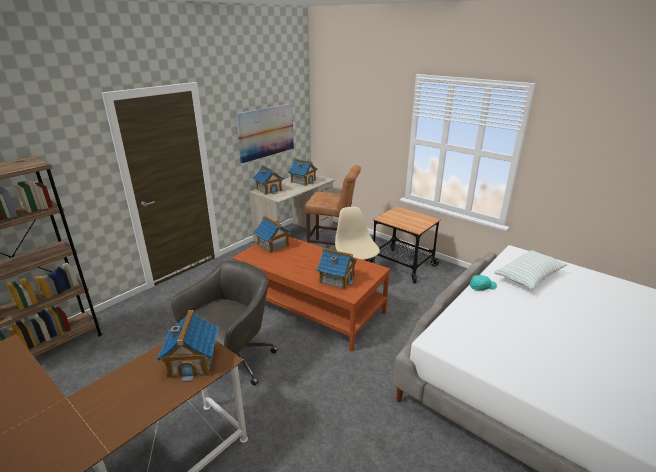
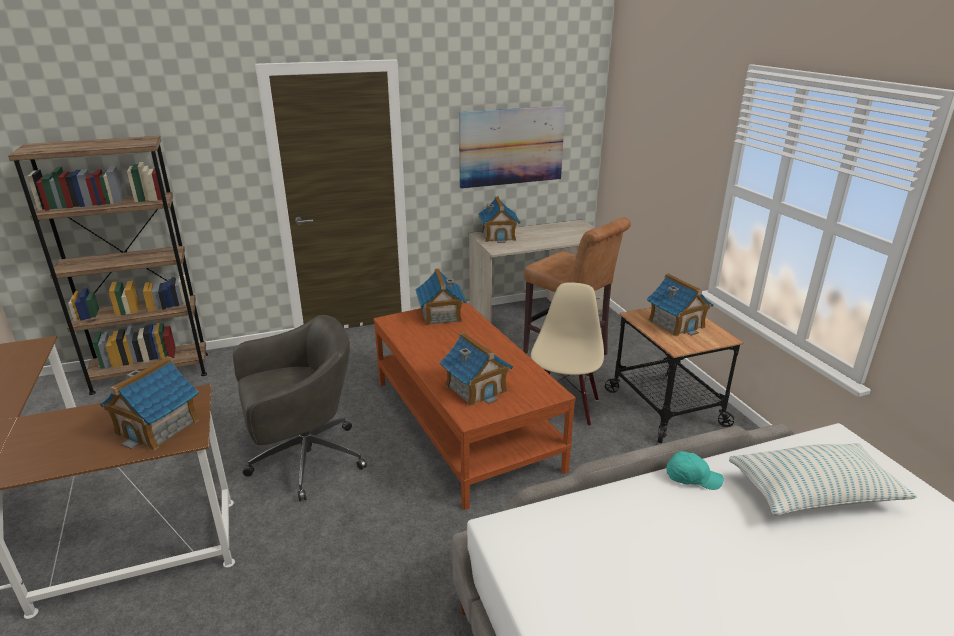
camera: 30 degrees right, 0 degrees up
(303, 181) = (561, 233): toy house -> toy house (676, 323)

